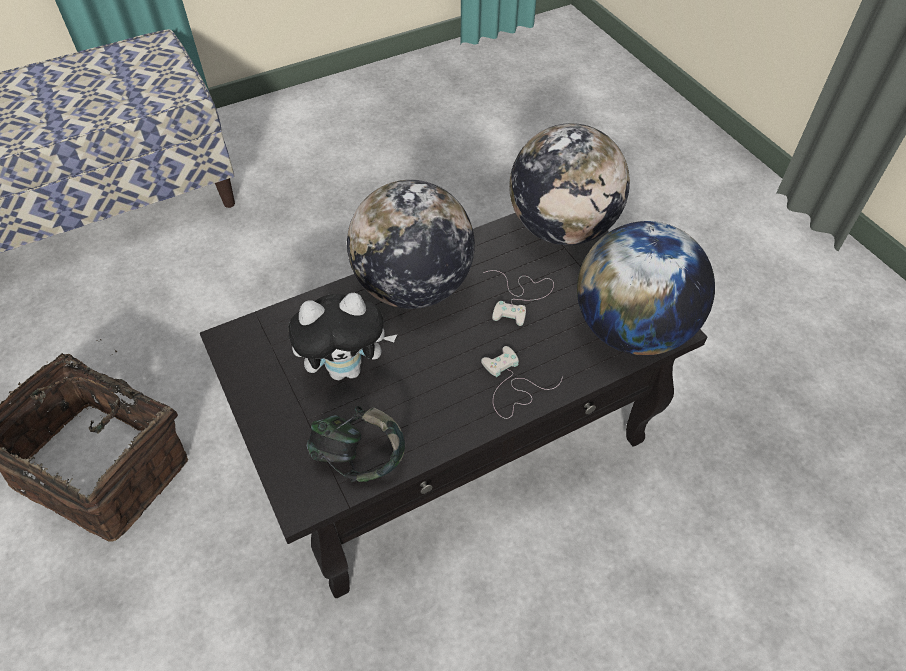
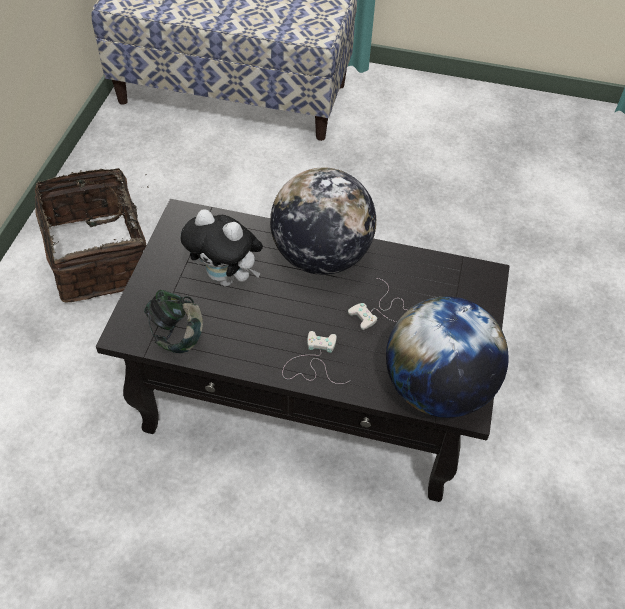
camera: 40 degrees right, 0 degrees up
(562, 228) = (470, 286): globe -> none

